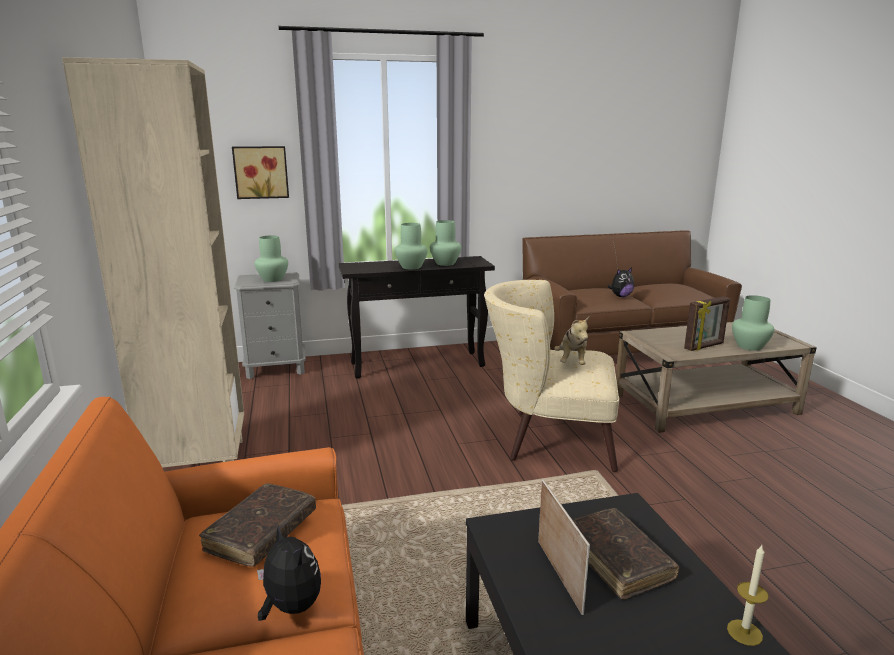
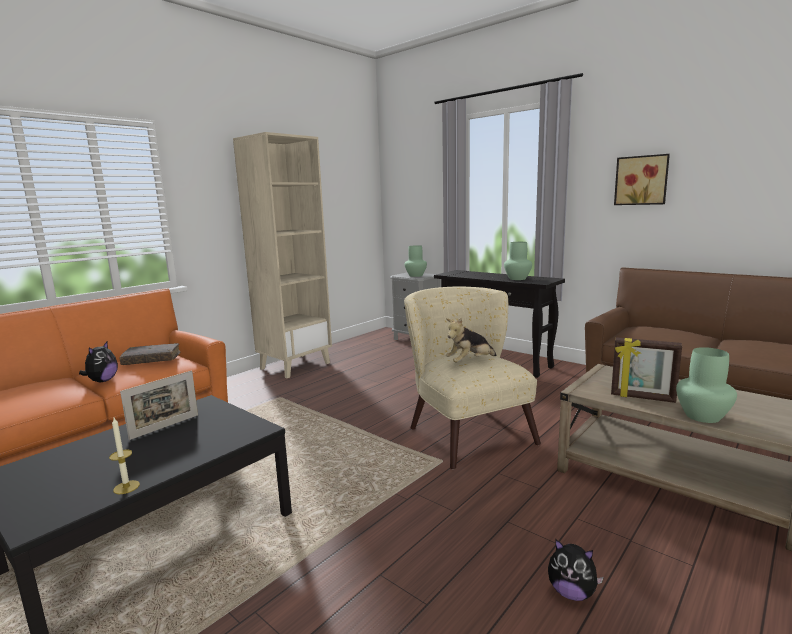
camera: 55 degrees right, 5 degrees down
(261, 172) = (427, 202): picture -> picture (641, 180)
(412, 267) = (487, 277): green vase -> none
(617, 560) = (190, 438): brown book -> none
(620, 296) = (681, 340): plush toy -> plush toy (571, 592)

